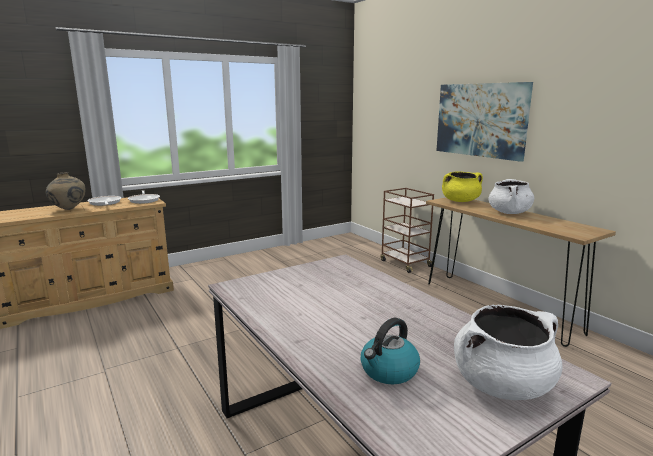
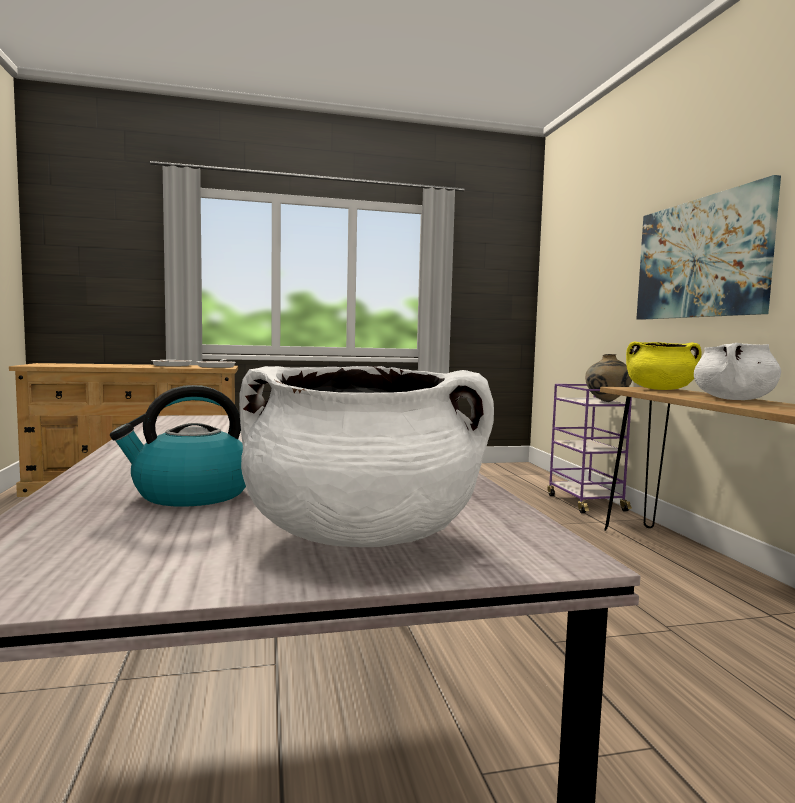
camera: 20 degrees right, 10 degrees down
(69, 209) = (124, 365): beige vase -> beige vase (607, 402)
(405, 263) = (585, 502): brown cart -> purple cart

